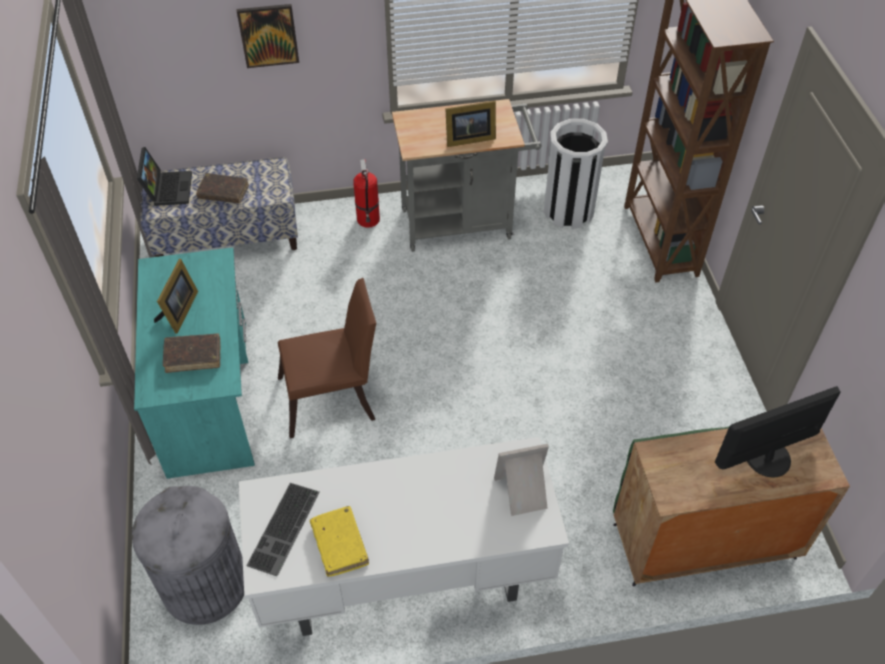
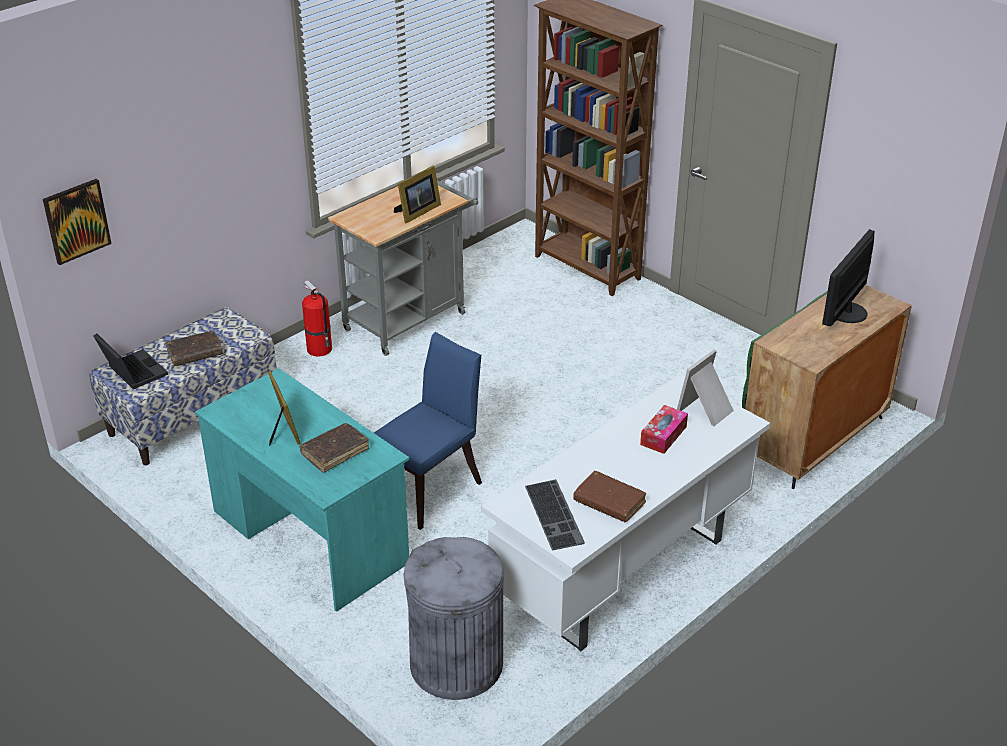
camera: 35 degrees left, 15 degrees down
(268, 35) = (206, 168): picture -> picture (76, 221)
(333, 398) = (428, 485): brown chair -> blue chair
(339, 544) = (609, 502): yellow book -> brown book
(456, 498) = (663, 435): none -> tissue box
(568, 211) = (492, 276): white trash can -> none

